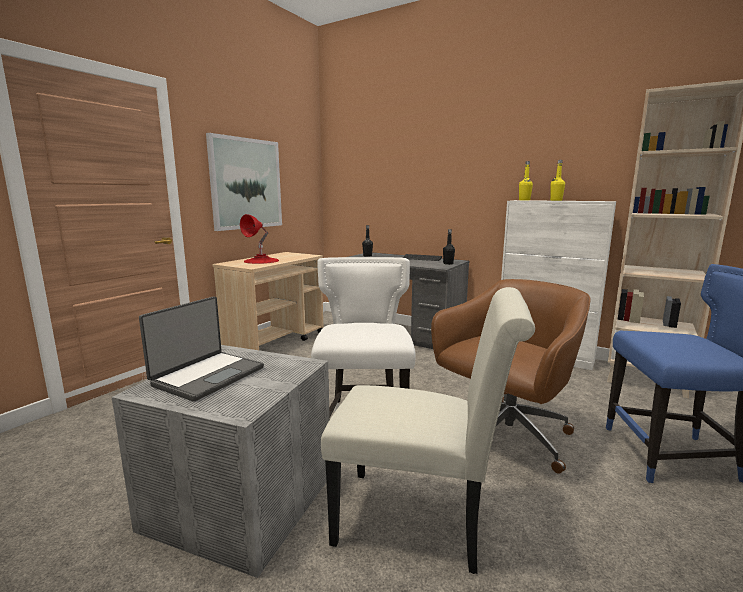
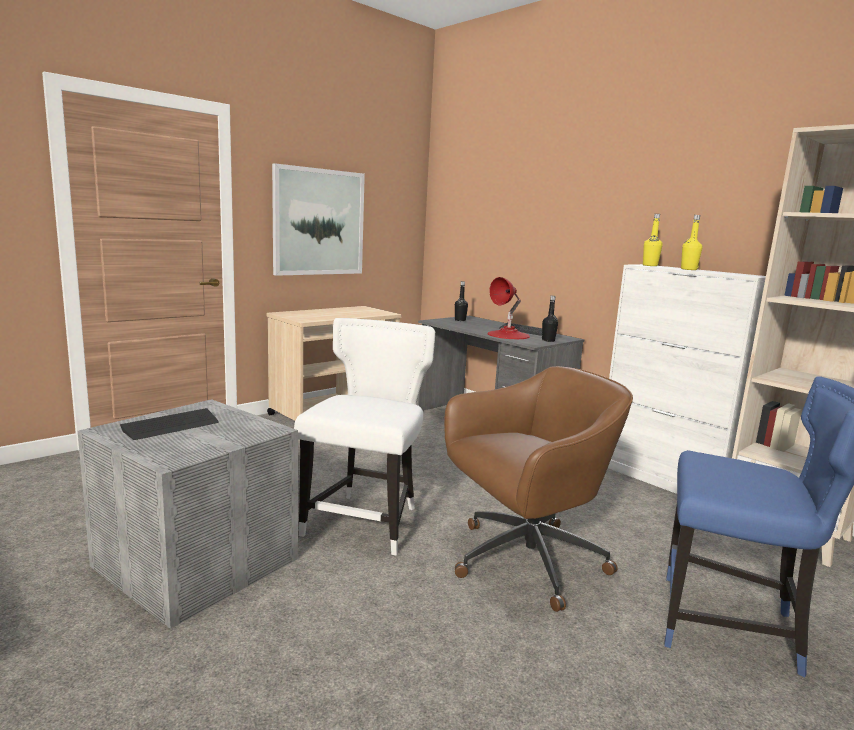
camera: 15 degrees right, 0 degrees up
(207, 376) = (171, 426): laptop -> keyboard
(261, 261) = (322, 314): red table lamp -> red table lamp (508, 335)
(421, 520) = (360, 619): white chair -> none

